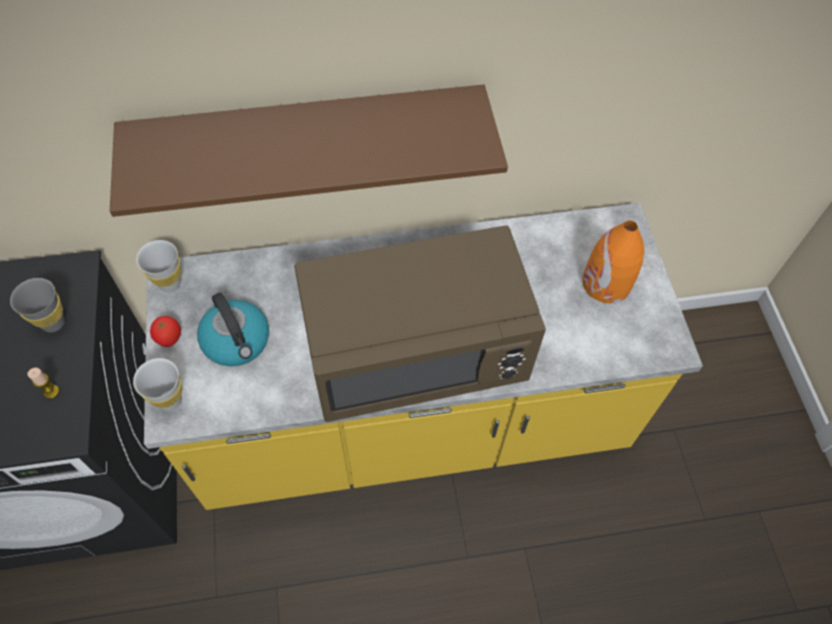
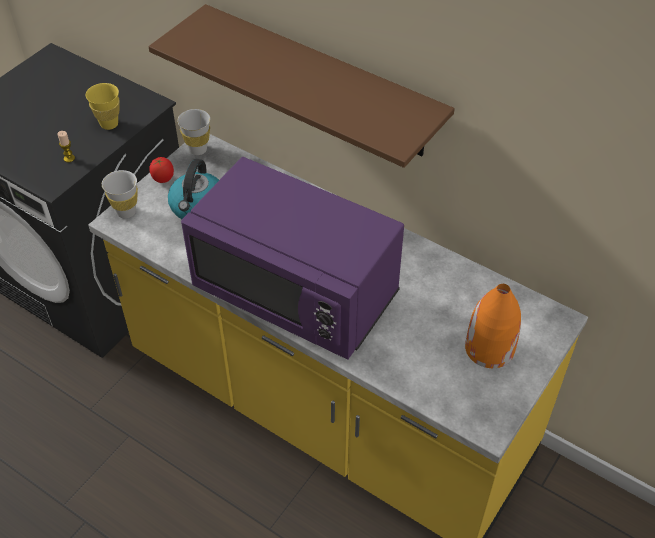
camera: 45 degrees right, 10 degrees down
(53, 323) = (109, 124): grey cup -> yellow cup
(416, 353) = (297, 292): brown microwave -> purple microwave

